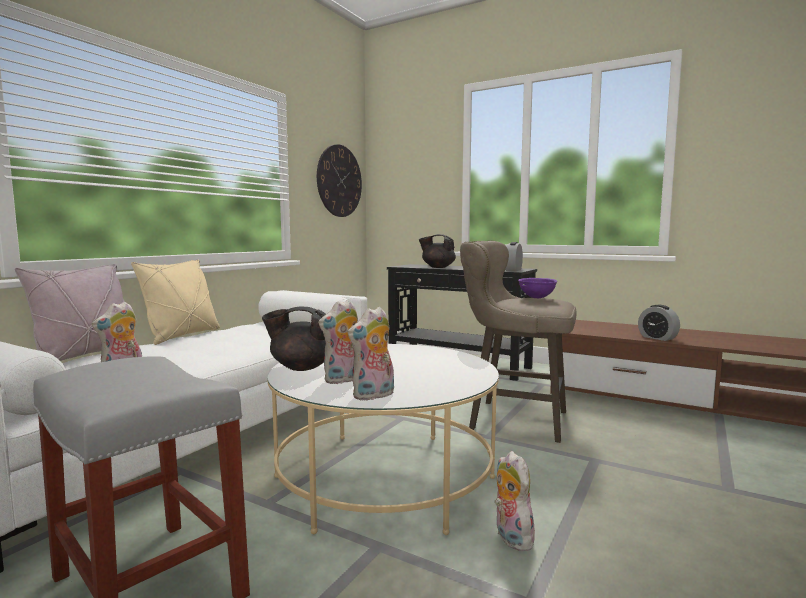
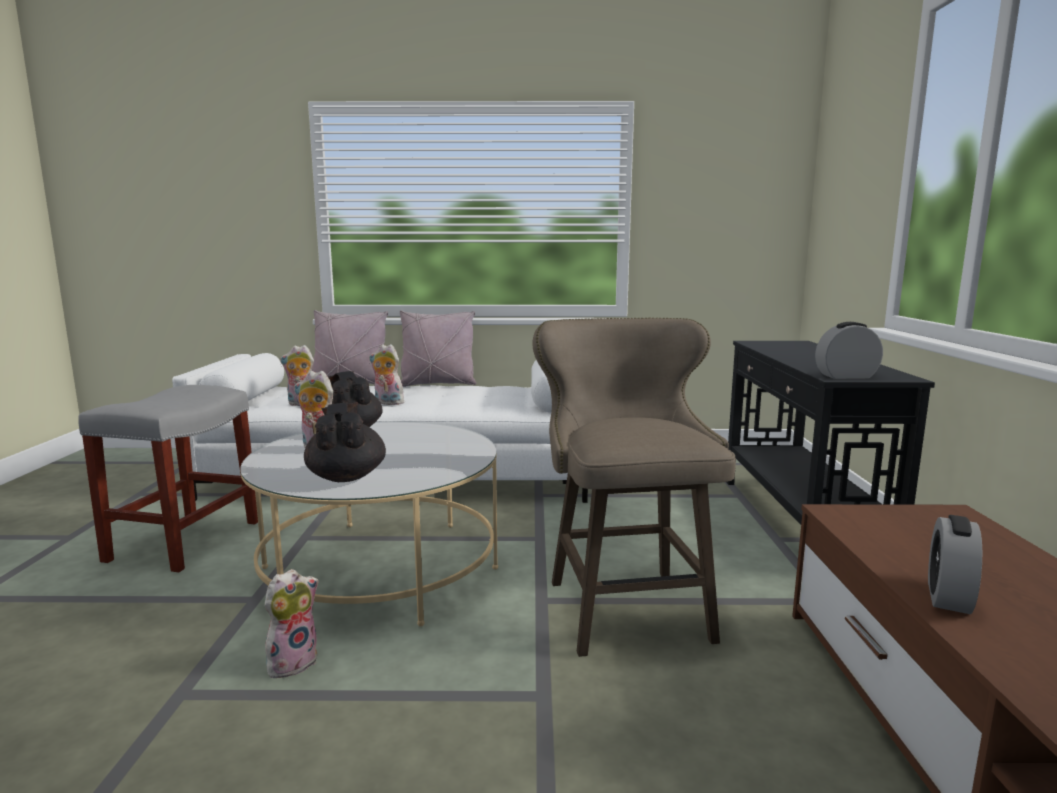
camera: 60 degrees right, 5 degrees up
(182, 336) = (437, 384): beige pillow -> purple pillow
(339, 181) = (740, 206): wall clock -> none
(374, 396) = (275, 465): plush toy -> plush toy (387, 403)
(437, 267) = (784, 352): black teapot -> black teapot (346, 477)
(537, 298) = (649, 425): purple bowl -> none

